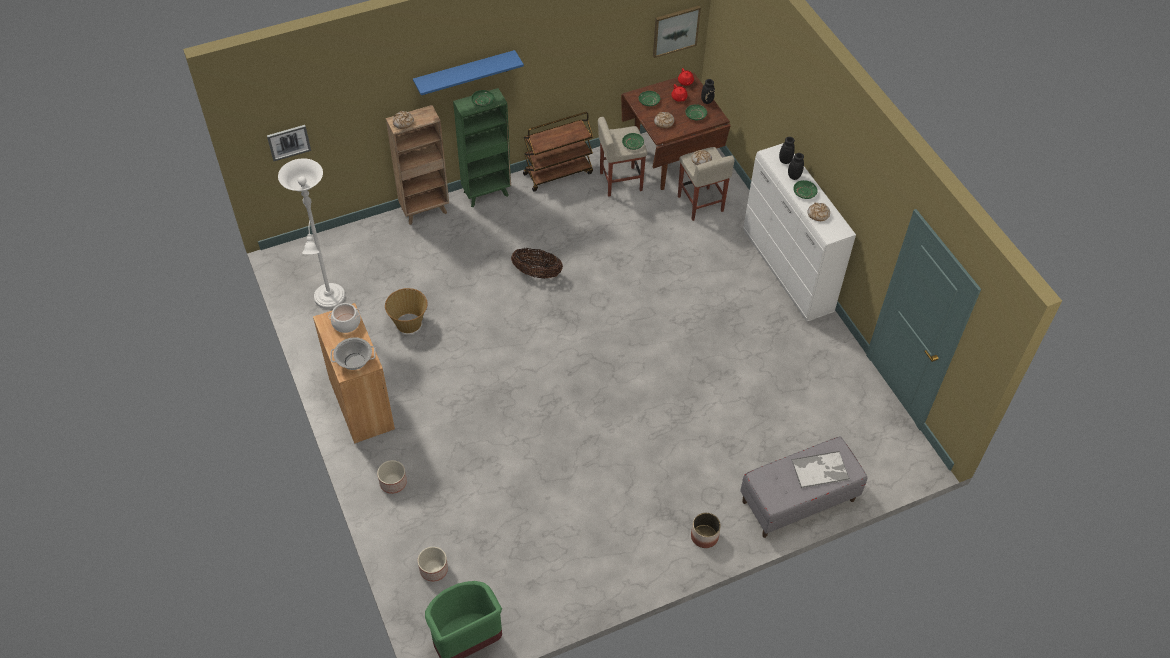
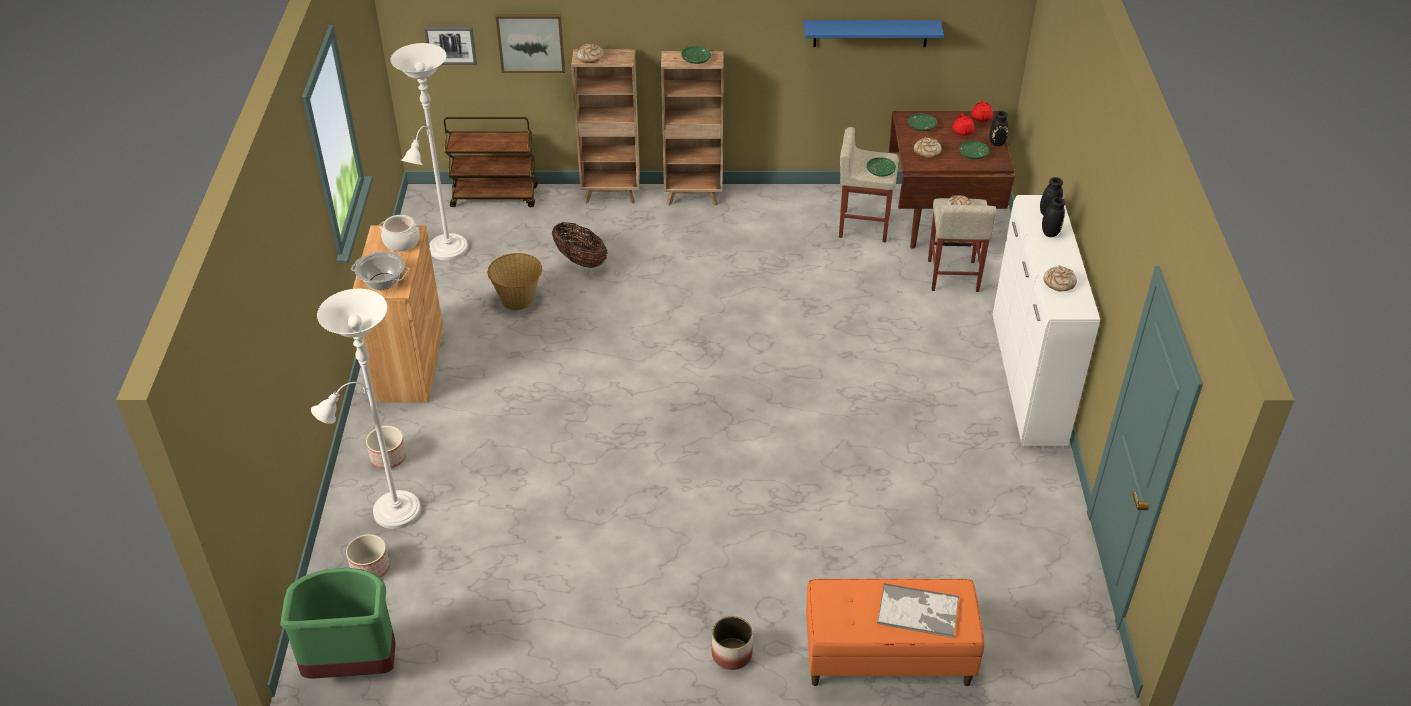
camera: 25 degrees right, 10 degrees down
(422, 524) = (390, 513): none -> white floor lamp
(465, 73) = (682, 18): blue shelf -> blue shelf (870, 33)
(487, 193) = (693, 196): green bookcase -> brown bookcase
(537, 273) = (701, 292): basket -> basket (580, 260)
(558, 173) = (791, 198): brown cart -> brown cart (495, 196)
(675, 30) = (979, 43): picture -> picture (531, 42)
(798, 501) = (887, 657): grey bench -> orange bench
(804, 192) = (1054, 254): green plate -> none

